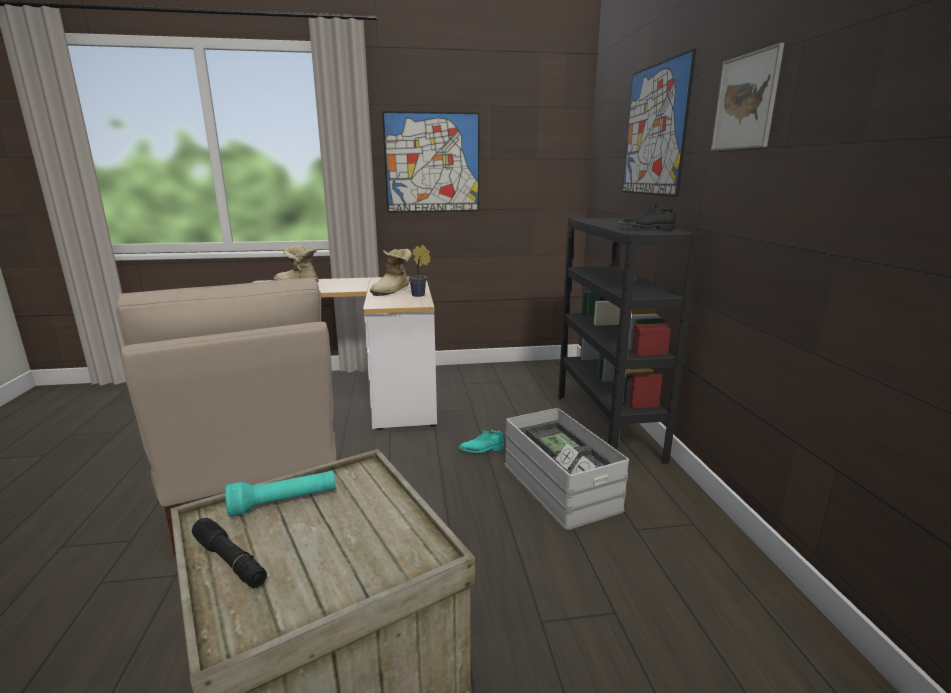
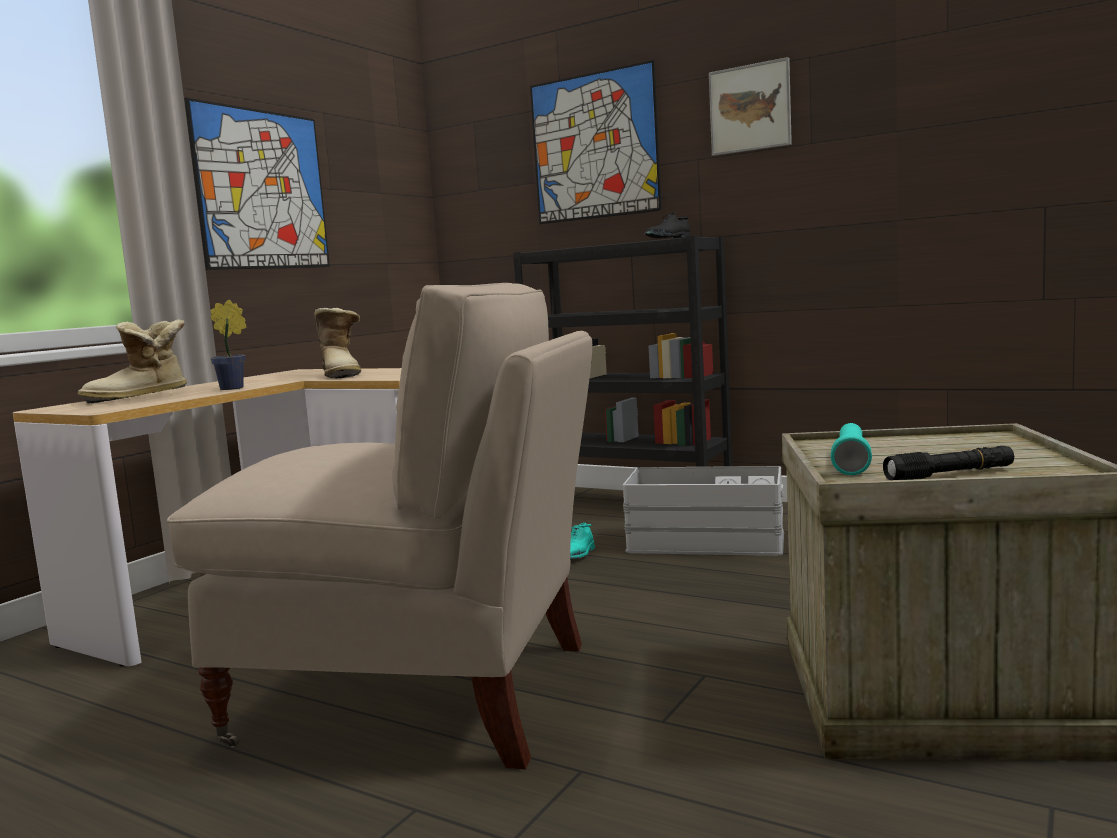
camera: 50 degrees left, 10 degrees down
(420, 295) = (400, 369): potted plant -> potted plant (235, 388)

